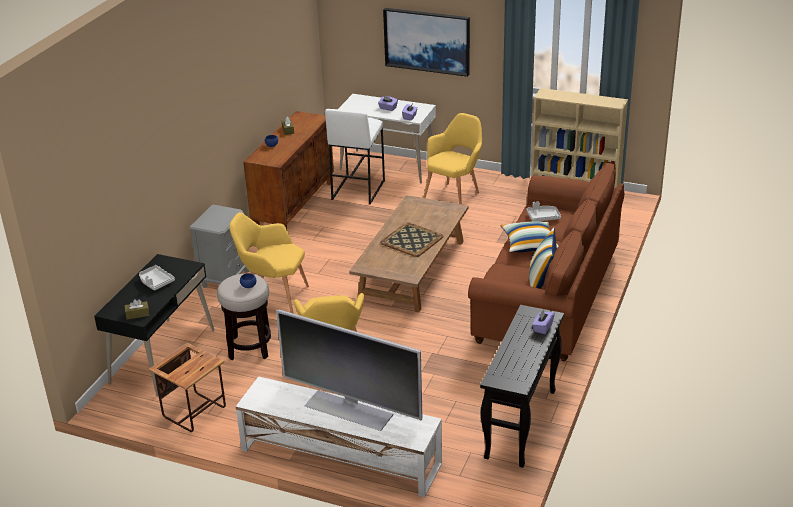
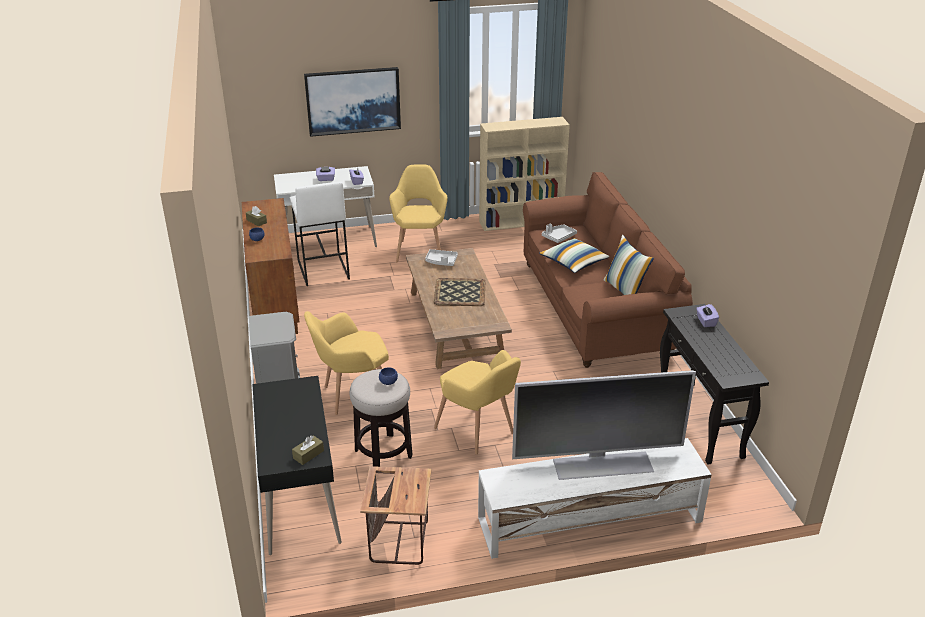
camera: 35 degrees left, 0 degrees up
(156, 282) = (287, 413): grey tray -> grey tray (441, 261)

